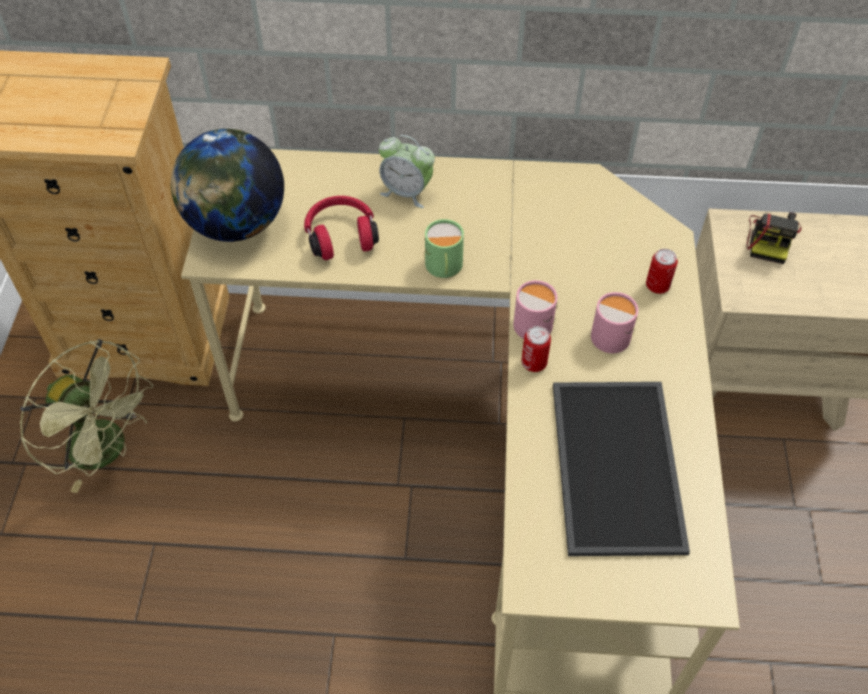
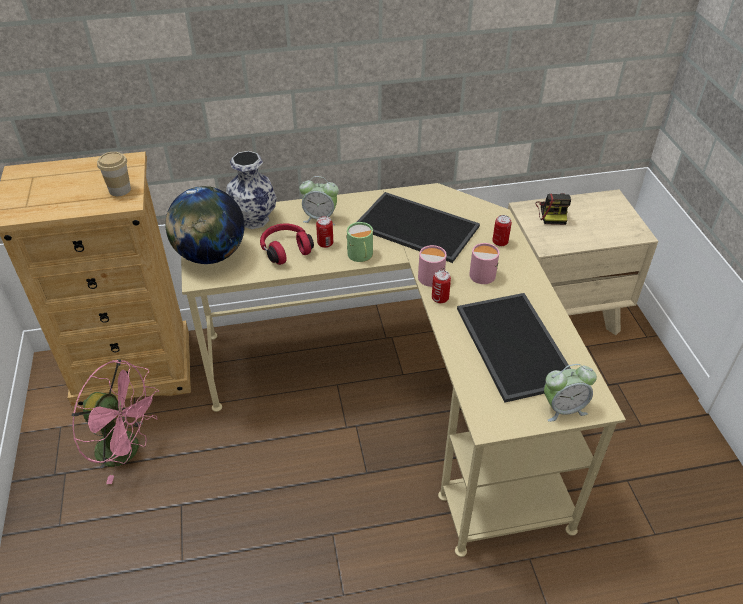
camera: 15 degrees left, 10 degrees down
(108, 450) = (127, 450): green fan -> pink fan
(114, 118) = (120, 190): none -> cup
(314, 176) = (254, 219): none -> vase
(400, 237) = (325, 243): none -> can
(544, 234) = (418, 226): none -> tray
(651, 587) = (563, 408): none -> alarm clock

